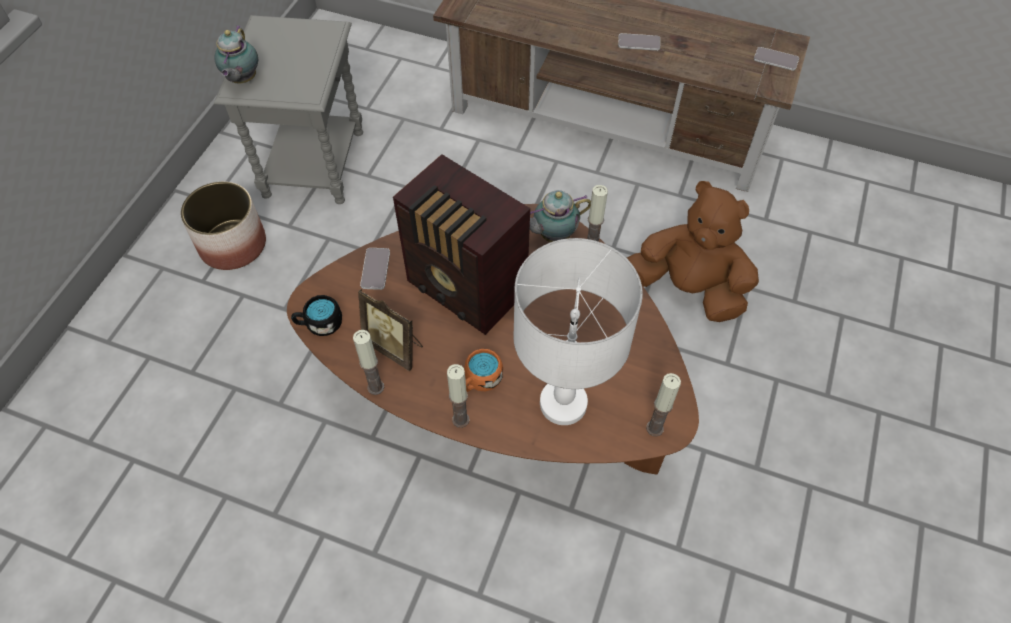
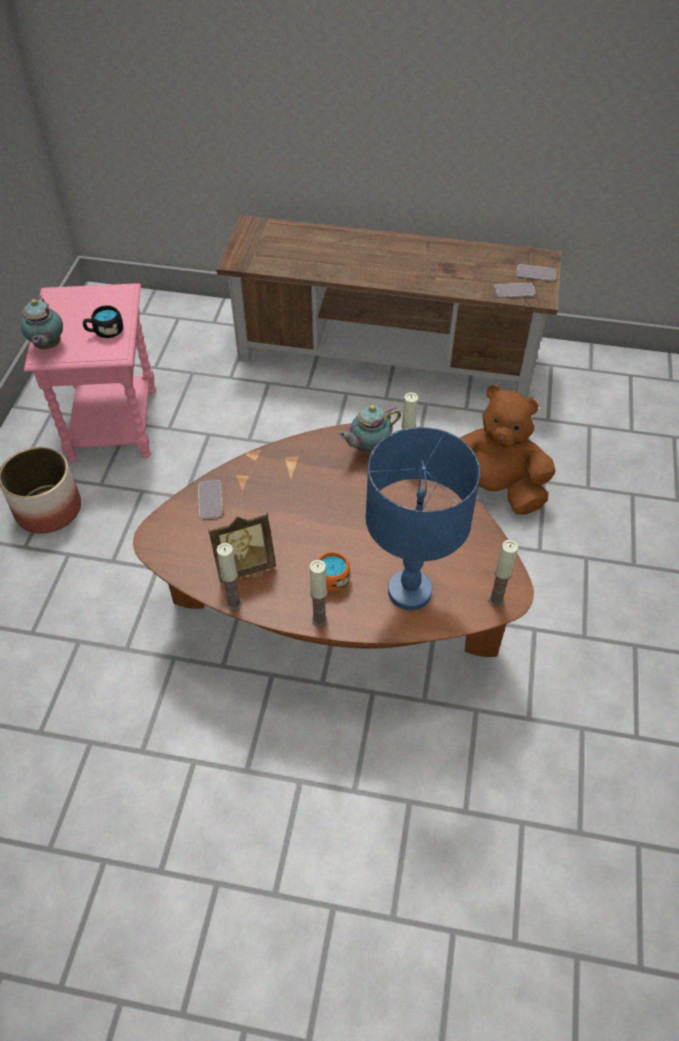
camera: 10 degrees left, 5 degrees down
(311, 162) = (111, 423): grey side table -> pink side table
(319, 324) = (168, 555): black mug -> black mug (105, 332)
(395, 347) = (244, 565): picture frame -> picture frame turned 45 degrees counterclockwise
(467, 290) = (300, 506): radio -> none
(563, 404) = (410, 592): white table lamp -> blue table lamp
(639, 43) = (411, 273): phone -> phone (514, 291)

